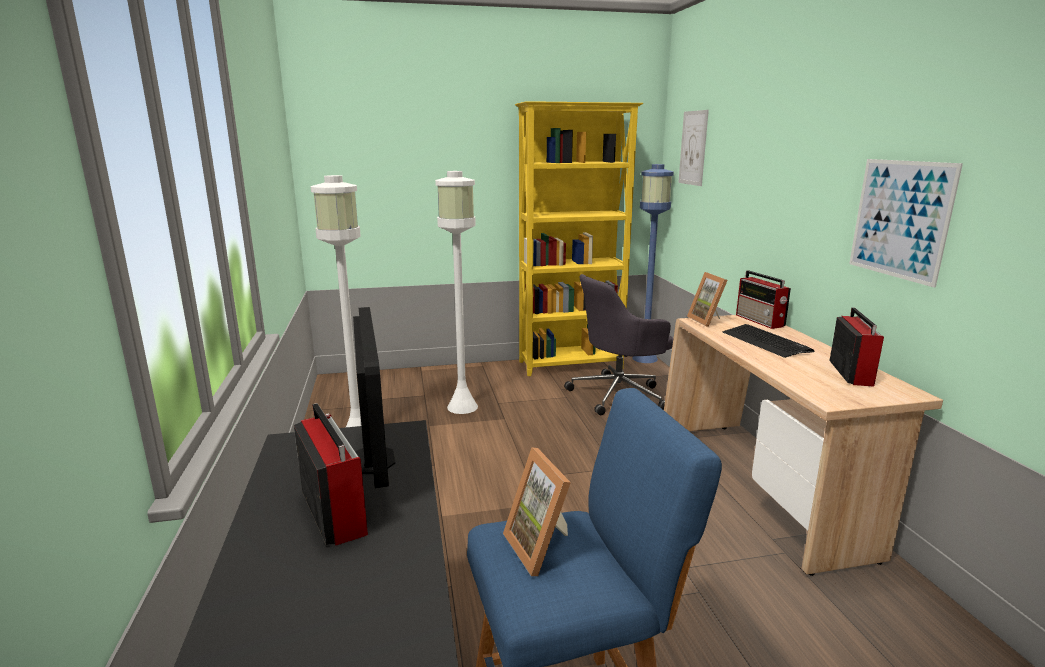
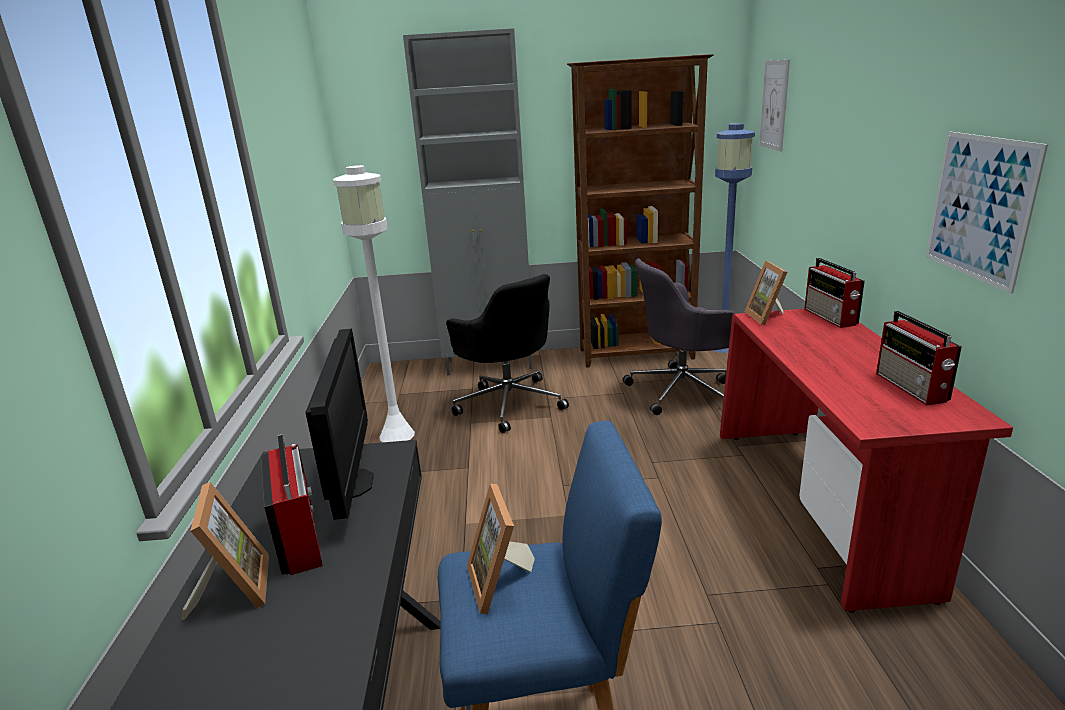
camera: 10 degrees right, 5 degrees up
(275, 561) = (233, 588): none -> picture frame
(438, 375) = (491, 365): none -> grey cabinet
(462, 407) = (509, 403): white floor lamp -> black office chair
(571, 365) = (637, 355): yellow bookcase -> brown bookcase
(760, 487) = (819, 506): beige desk -> red desk
(765, 342) = (825, 346): keyboard -> none
(850, 372) = (912, 388): radio -> radio turned 150 degrees clockwise

